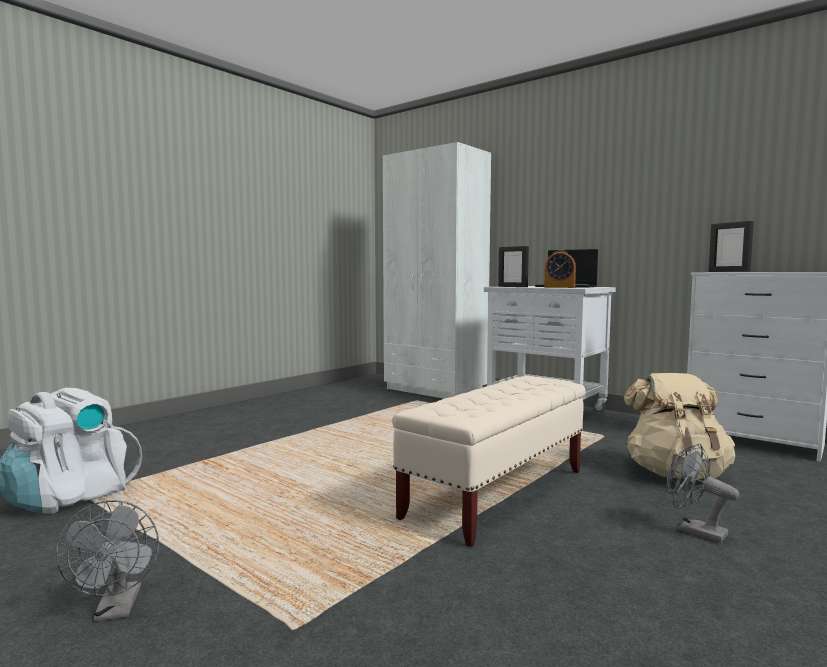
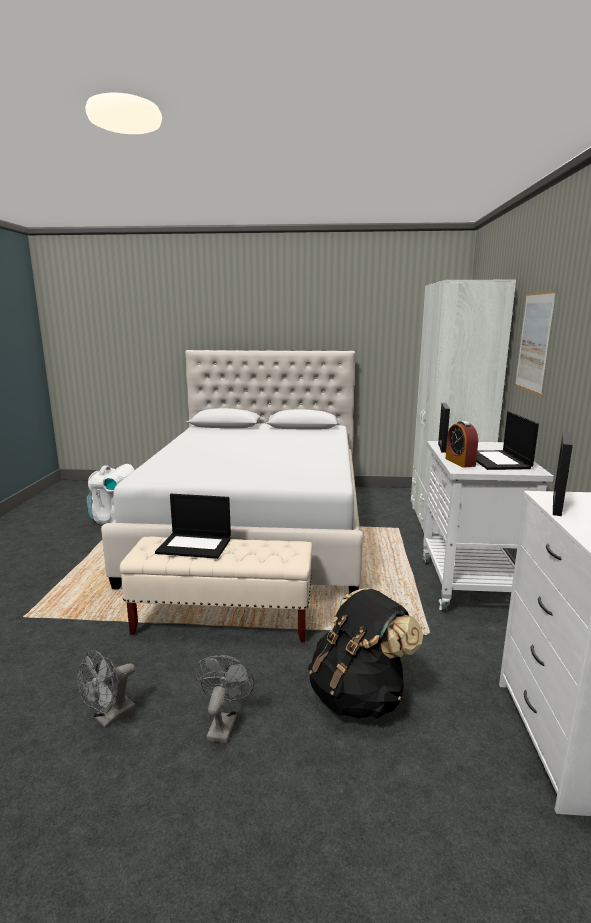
camera: 55 degrees right, 10 degrees up
(117, 610) = (26, 575): grey fan -> grey fan (109, 717)
(303, 437) = (257, 528): none -> white bed
(475, 398) = (195, 545): none -> laptop
(539, 198) = (534, 342): none -> picture
(676, 474) = (359, 696): beige backpack -> black backpack

